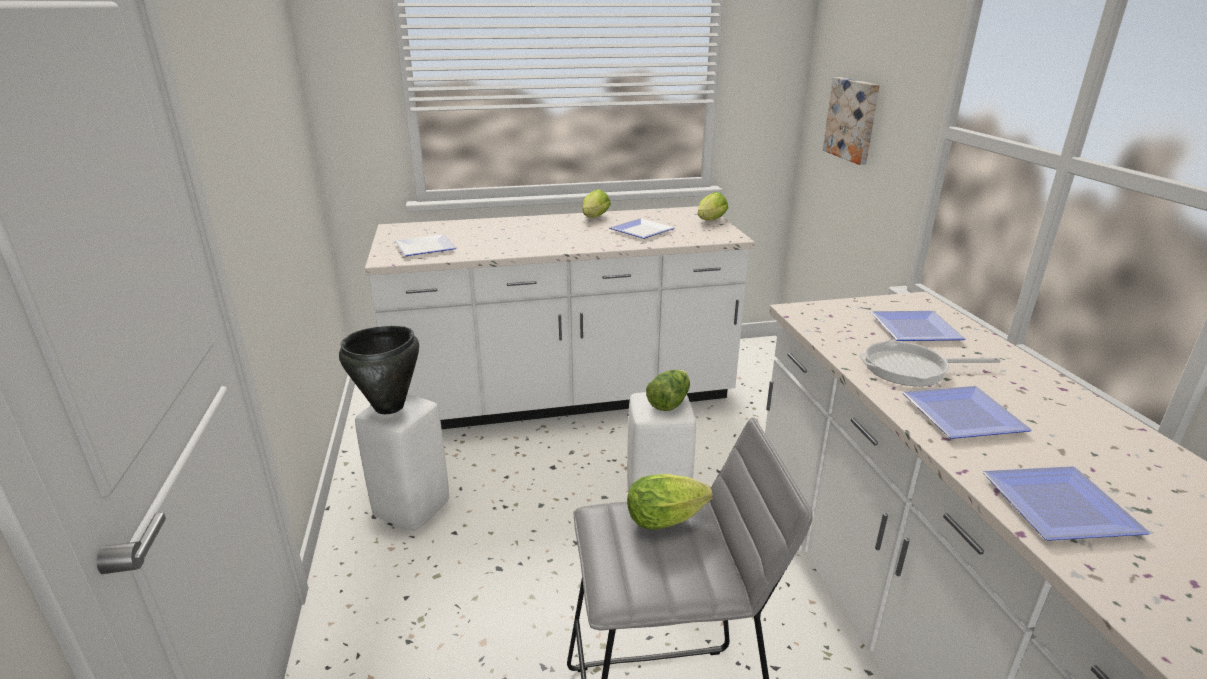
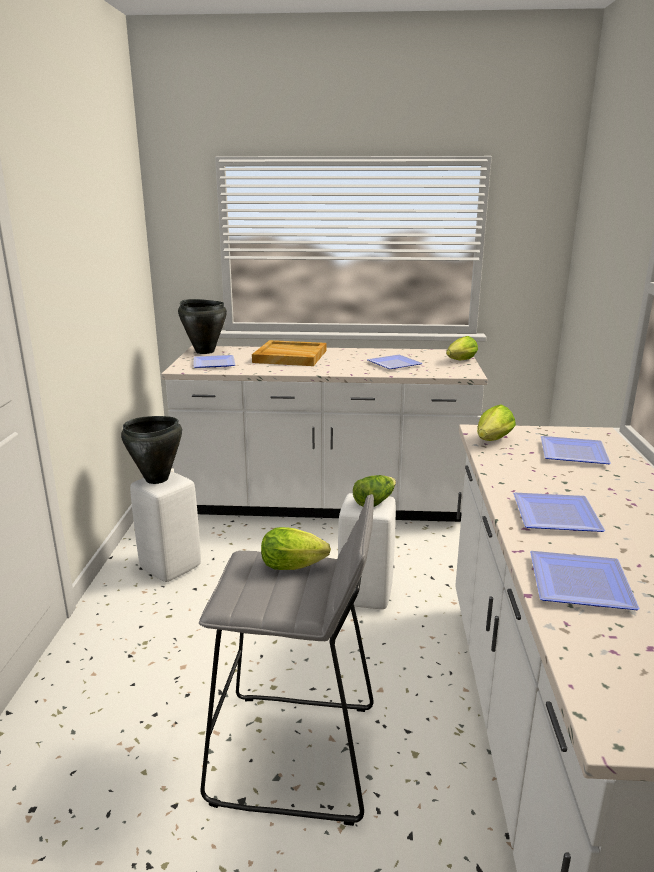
camera: 15 degrees right, 5 degrees down
(402, 231) = (205, 351): none -> black cooking pot
(513, 230) = (289, 356): none -> beige tray
(594, 218) = (362, 352): lettuce -> lettuce (491, 441)
(853, 119) = (596, 277): picture -> none
(911, 369) = (541, 479): frying pan -> none

